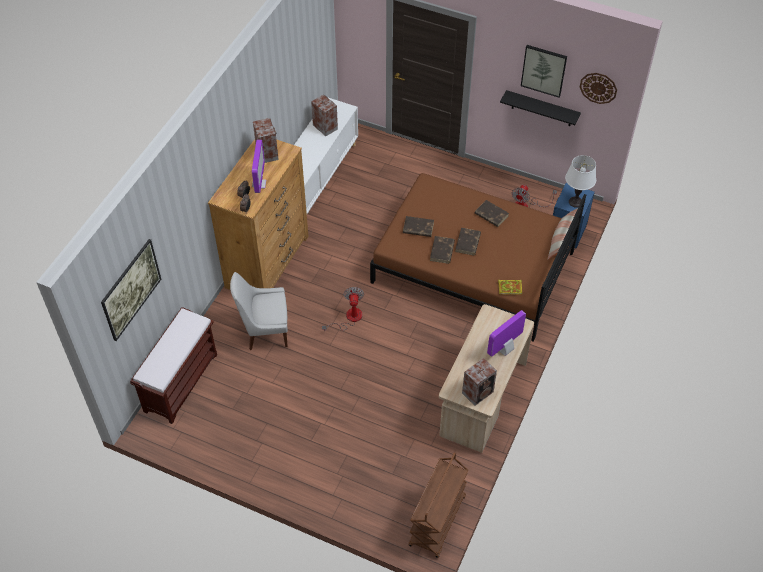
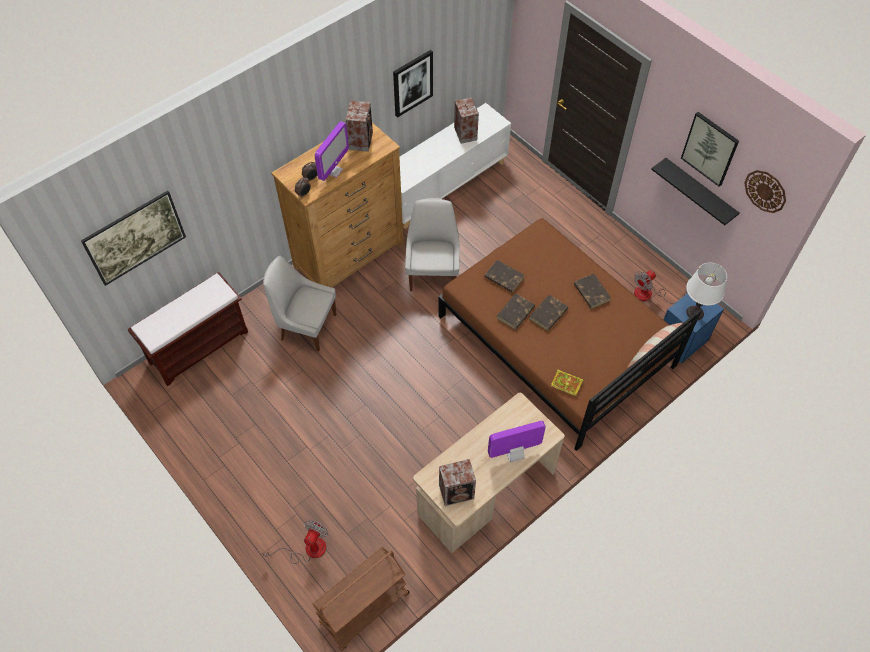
camera: 25 degrees right, 5 degrees up
(282, 95) = (412, 83): none -> picture
(347, 251) = (433, 273): none -> white chair
(349, 318) = (396, 346): fan -> fan (307, 549)

